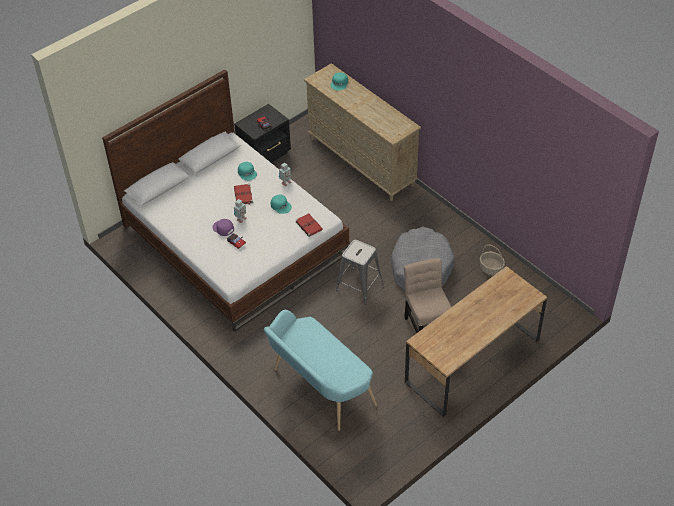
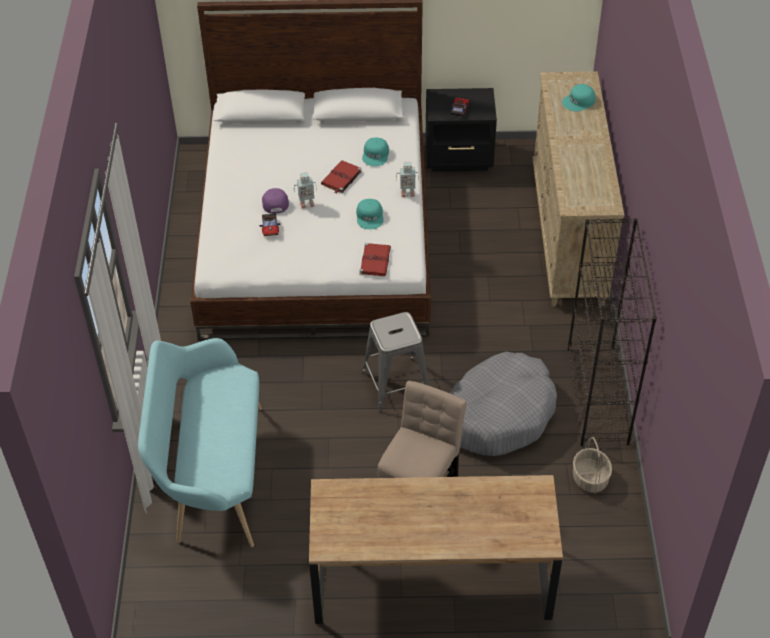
camera: 40 degrees right, 0 degrees up
(456, 229) = (598, 396): none -> black bookcase

